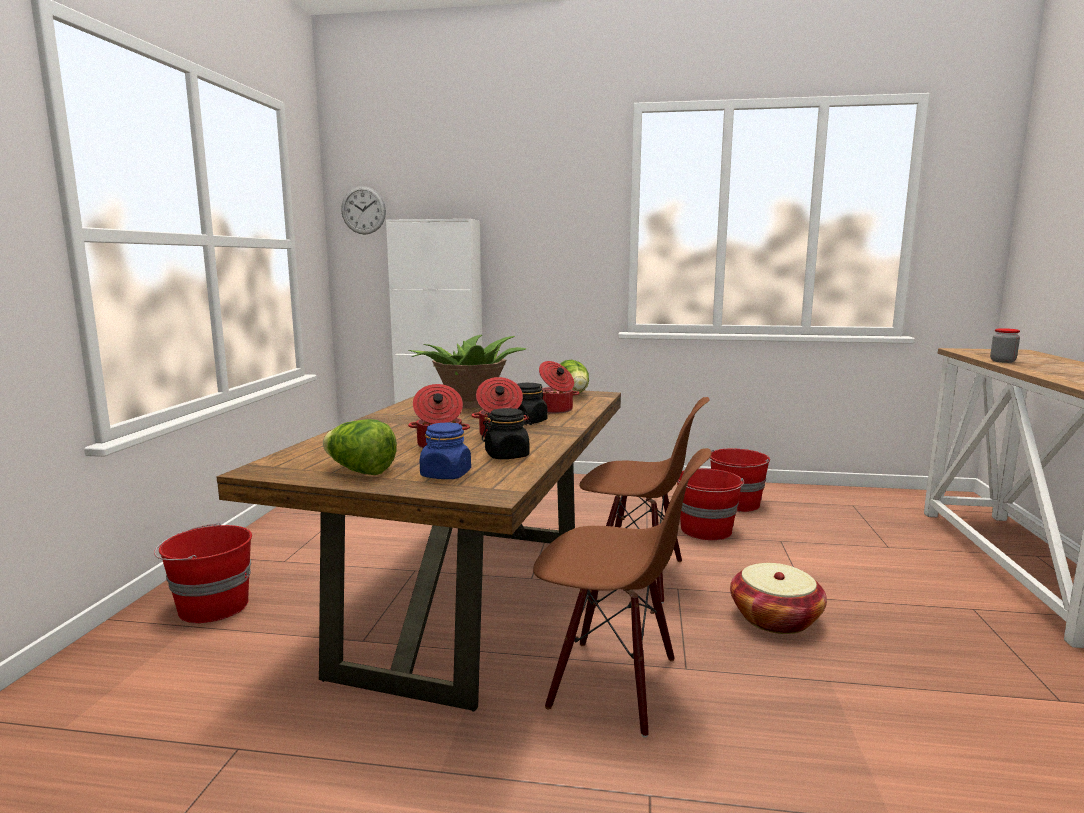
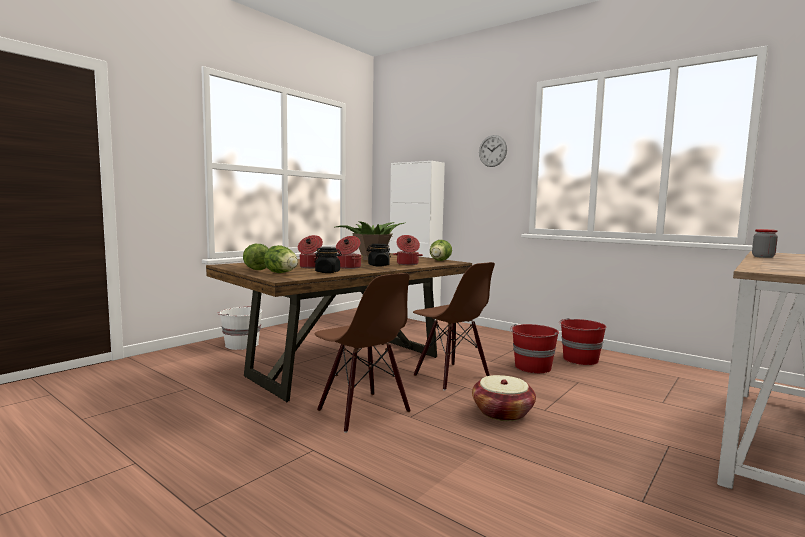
camera: 30 degrees right, 5 degrees down
(212, 606) = (241, 345): red bucket -> white bucket
(363, 210) = (389, 159): wall clock -> wall clock (492, 151)
(446, 475) = (282, 273): blue jar -> lettuce

